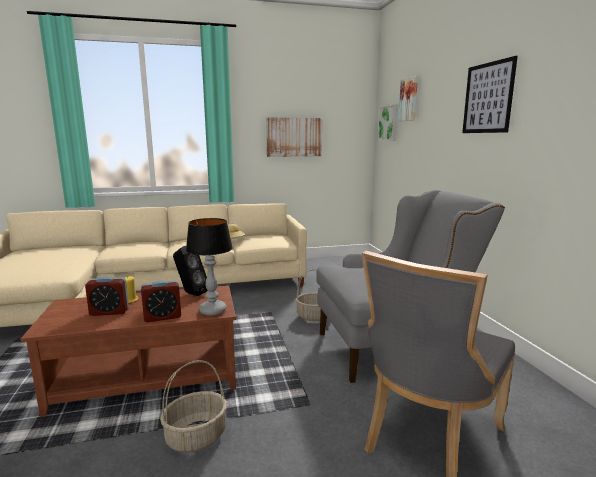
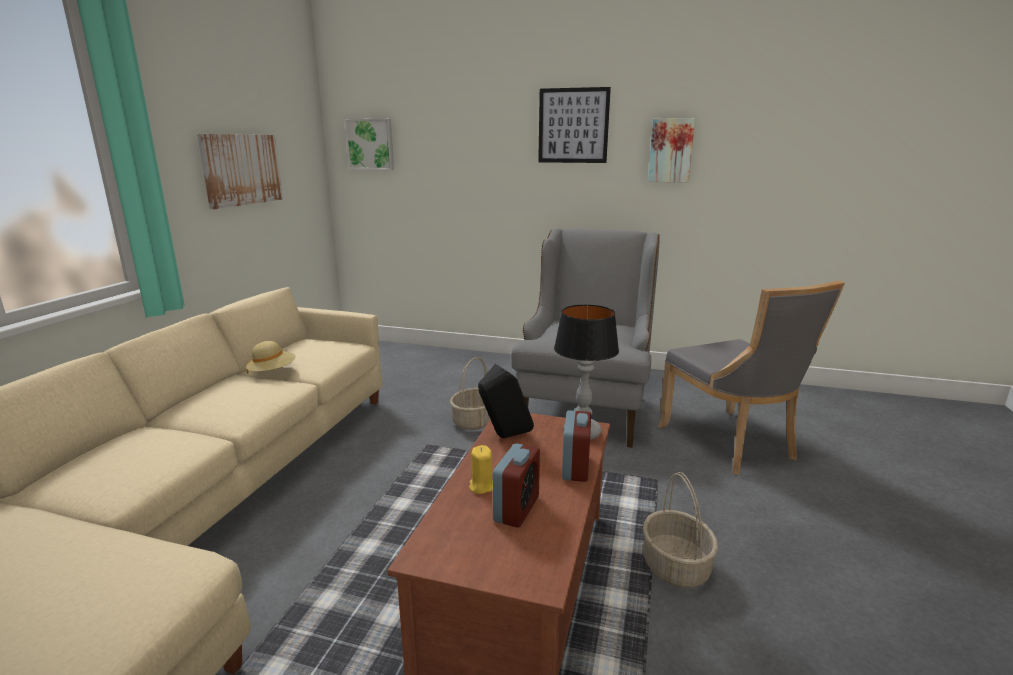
camera: 60 degrees left, 5 degrees up
(409, 99) = (419, 114): picture -> picture (671, 150)

